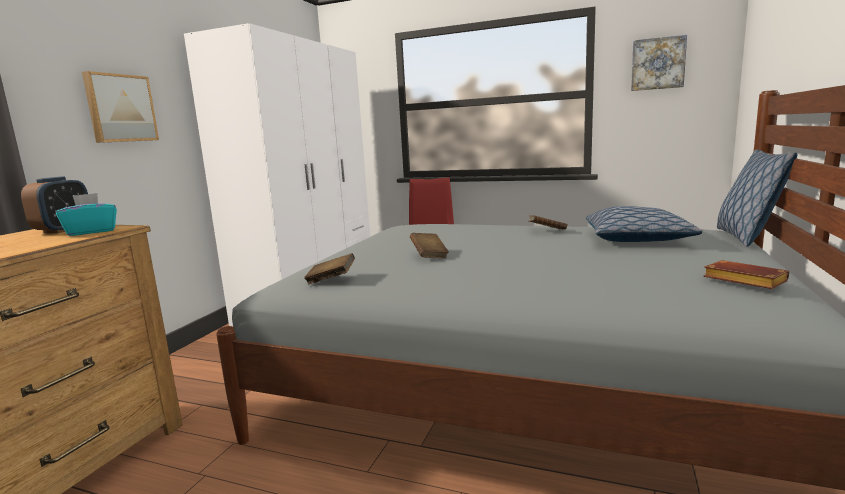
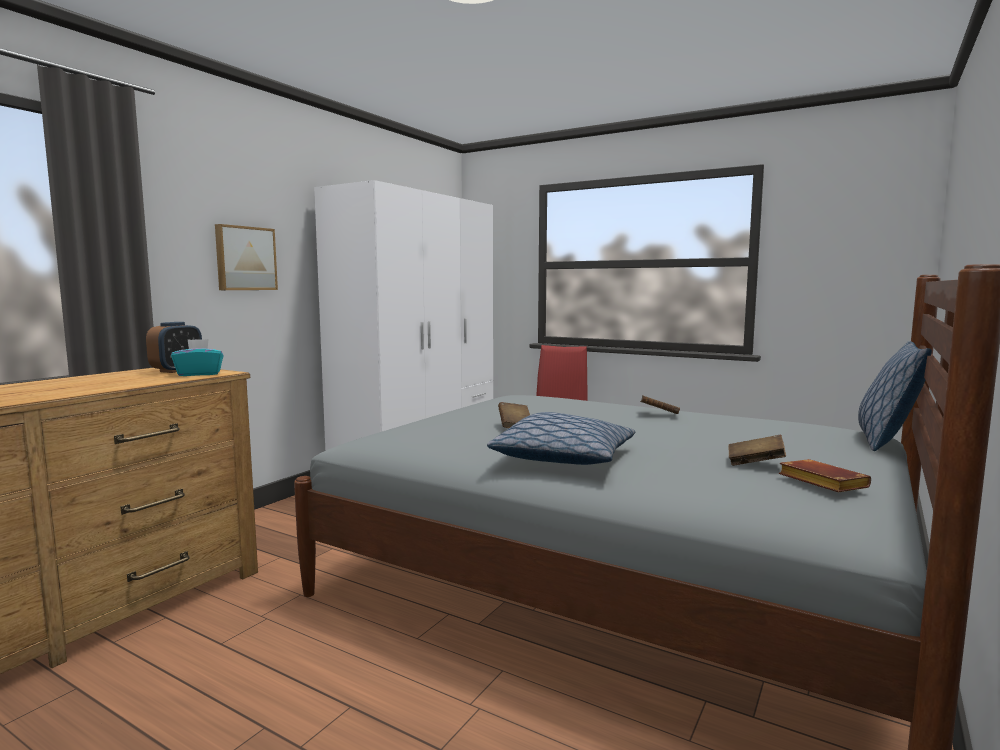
camera: 10 degrees right, 5 degrees down
(331, 280) = (406, 441): brown book -> brown book (755, 463)
(636, 239) = (751, 431): pillow -> pillow (564, 458)
(657, 64) = (836, 231): picture -> none

